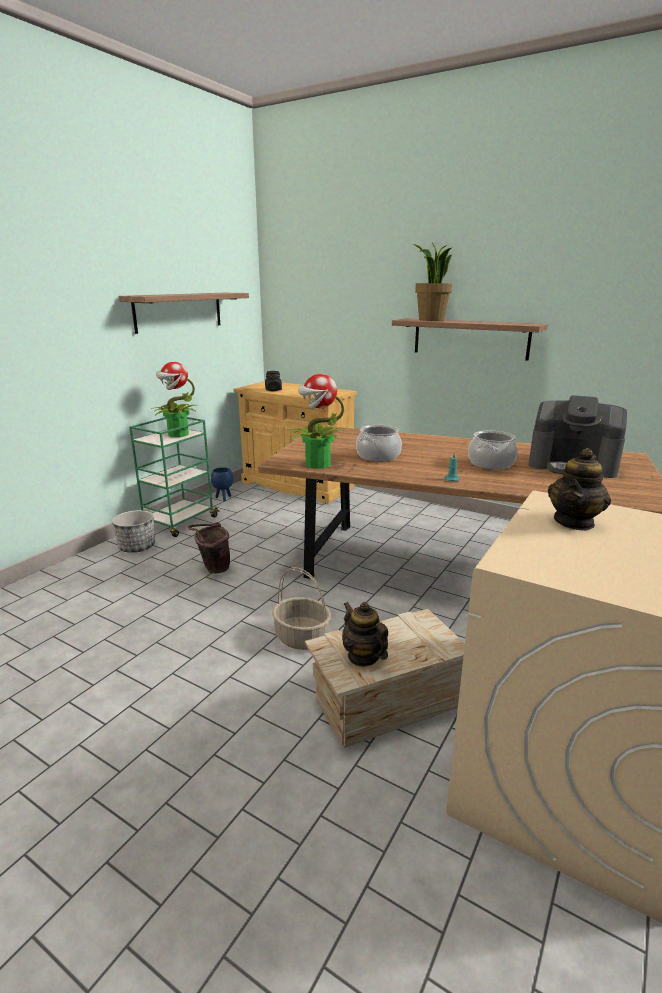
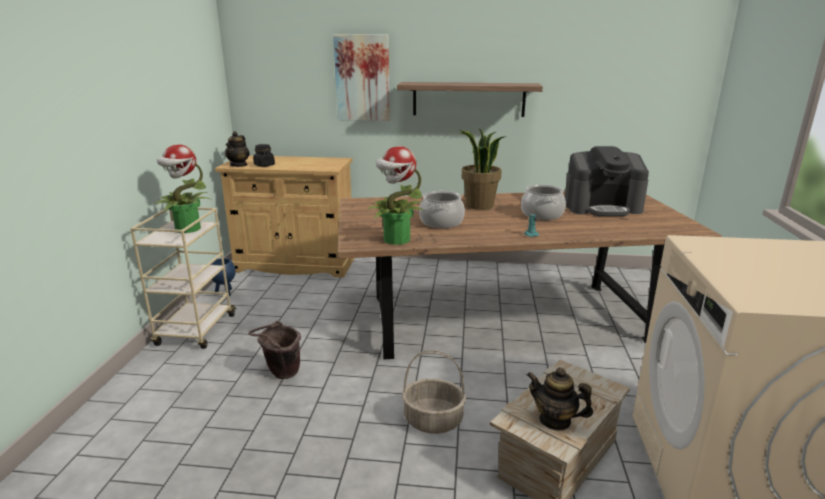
camera: 25 degrees left, 0 degrees up
(137, 547) = (166, 372): planter -> none
(179, 311) = (158, 84): shelf -> none
(180, 522) = (196, 331): green cart -> beige cart
(370, 313) = (362, 78): none -> picture
(430, 320) = (432, 83): potted plant -> potted plant (479, 206)
(574, 522) = (736, 257): teapot -> teapot (239, 165)

